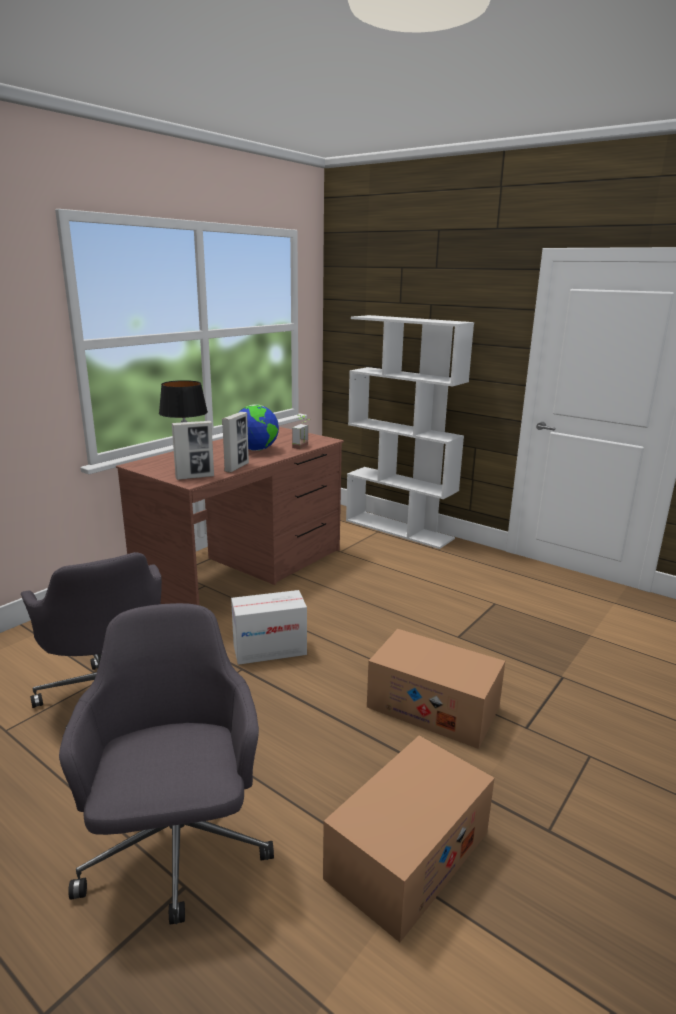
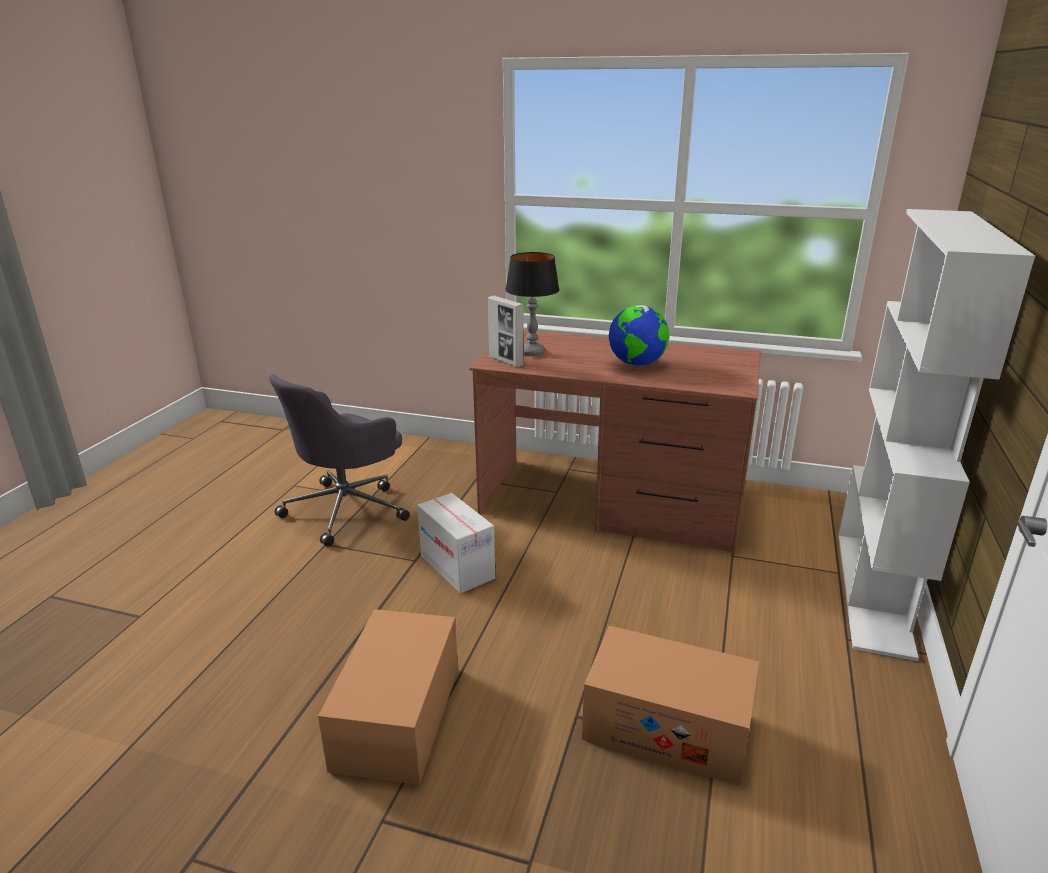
camera: 70 degrees right, 5 degrees up
(177, 848) = (177, 600): grey office chair -> none
(236, 467) = (558, 370): picture frame -> none
(303, 447) = (684, 382): potted plant -> none
(408, 854) = (162, 737): cardboard box -> cardboard box (667, 727)

